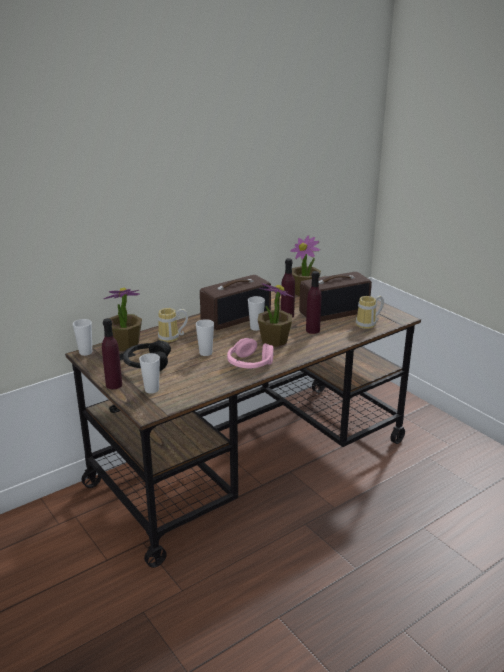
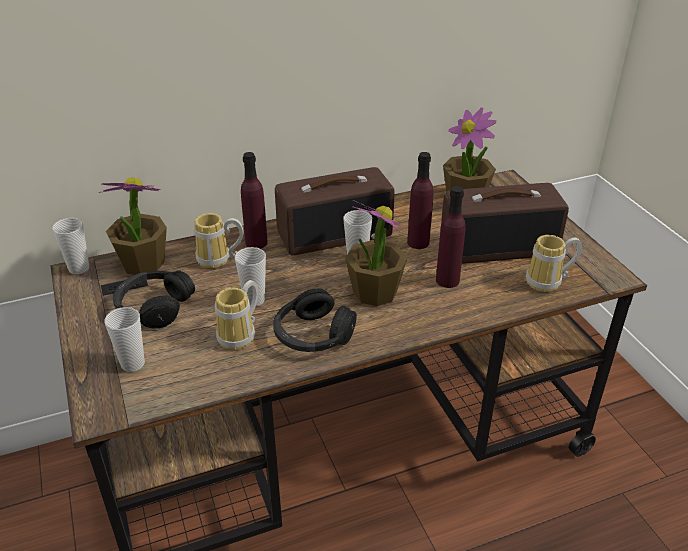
camera: 15 degrees right, 10 degrees up
(114, 385) = (82, 342): purple bottle -> purple bottle (256, 242)
(208, 369) = (241, 335): none -> mug
(249, 363) = (313, 335): pink headphones -> black headphones

